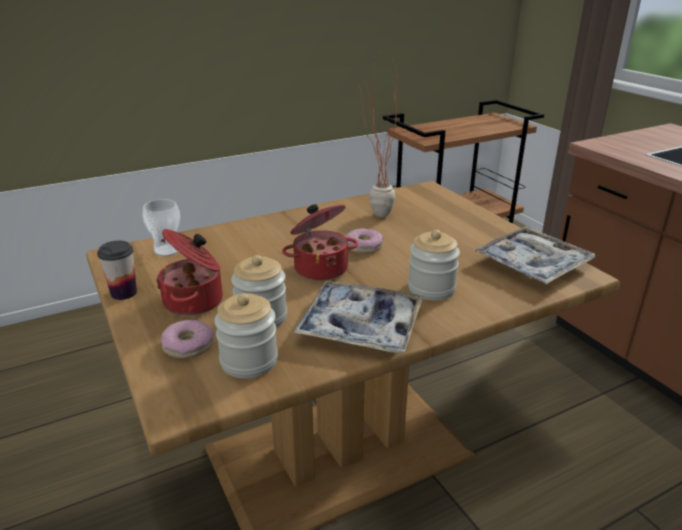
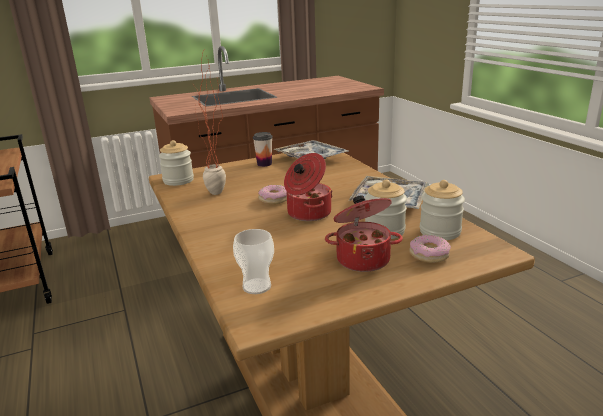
camera: 85 degrees left, 5 degrees down
(124, 293) = (350, 298): cup -> cup (264, 164)
(431, 289) = (341, 182): jar -> jar (178, 180)

